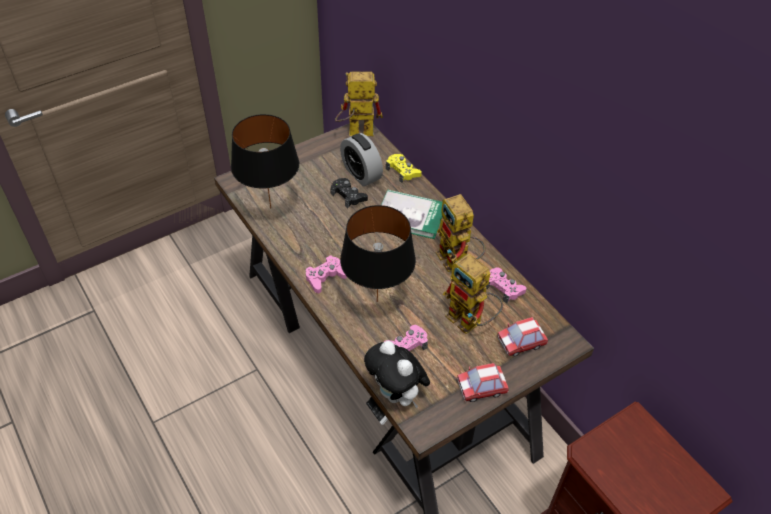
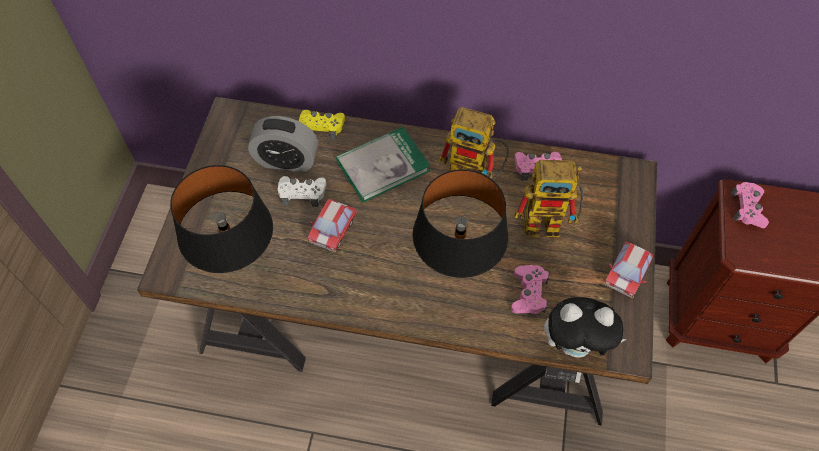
camera: 45 degrees left, 10 degrees up
(325, 277) = (383, 294): pink game controller -> pink game controller (748, 208)
(348, 196) = (302, 193): black game controller -> white game controller
(355, 133) = (227, 122): toy robot -> none
(521, 343) = (606, 205): toy car -> toy car (333, 230)

